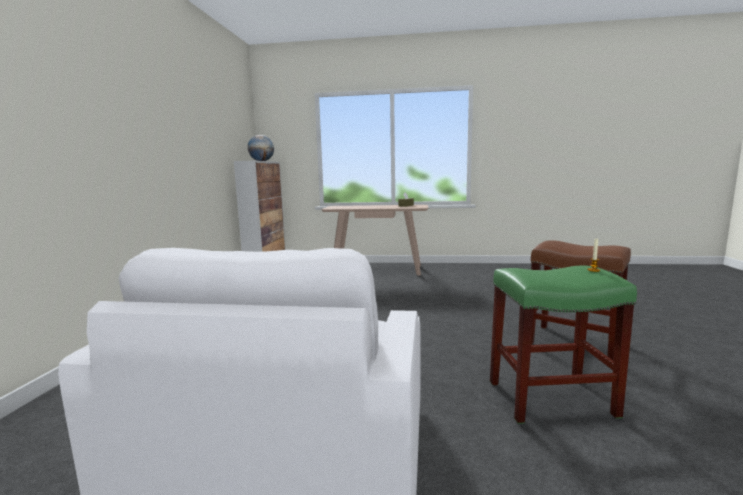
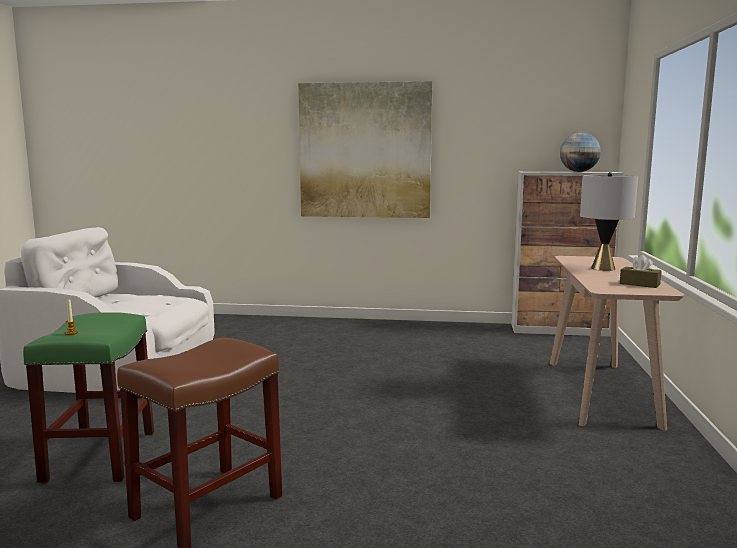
camera: 90 degrees right, 0 degrees up
(147, 135) = (365, 151): none -> picture
(365, 207) = (602, 268): none -> grey table lamp

